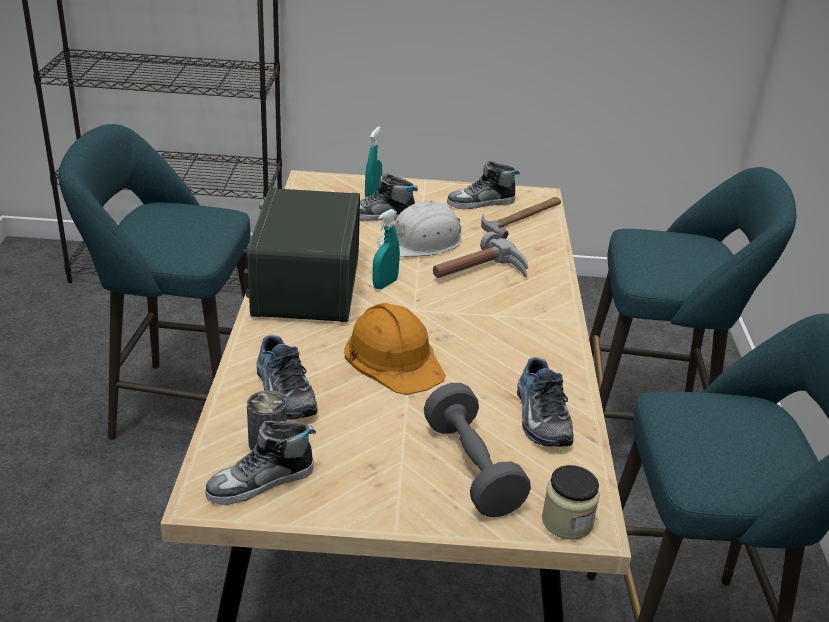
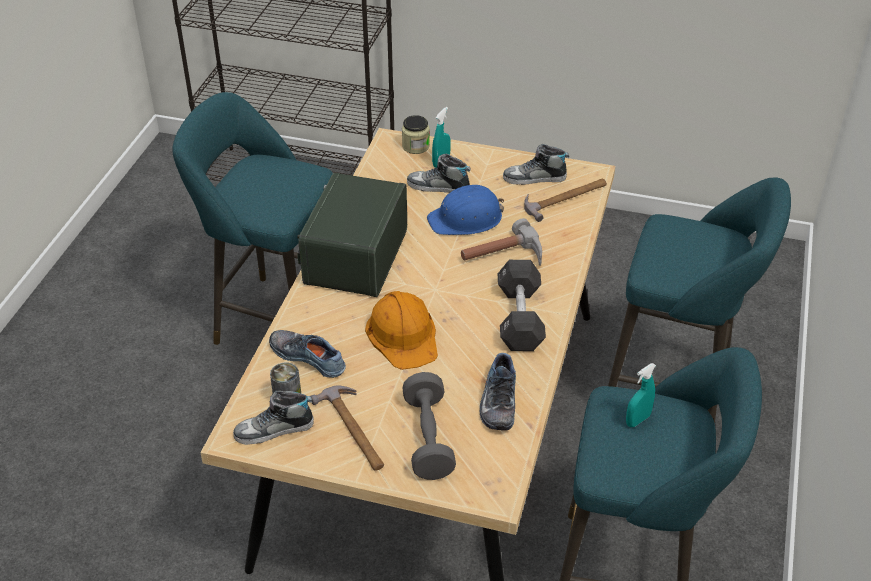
camera: 15 degrees right, 10 degrees up
(282, 392) = (309, 356): shoe -> shoe turned 135 degrees clockwise
(370, 470) = (354, 430): none -> hammer
(385, 284) = (420, 261): turquoise spray bottle -> turquoise spray bottle (637, 420)
(422, 242) = (466, 219): white hard hat -> blue hard hat
(526, 329) = (520, 318): none -> black dumbbell
(567, 521) = (481, 490): jar -> jar (415, 146)

